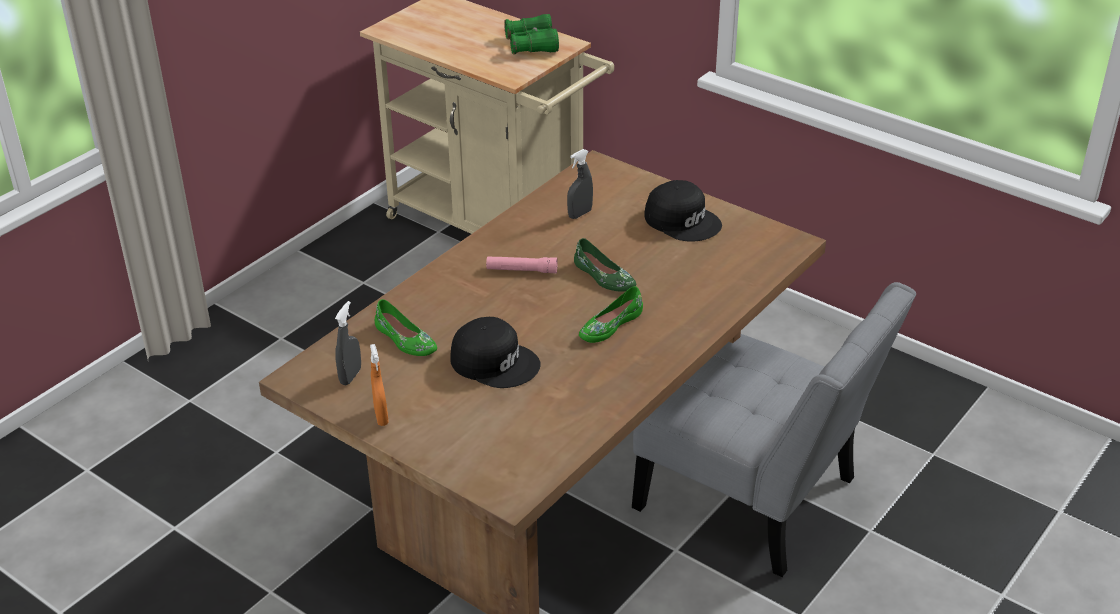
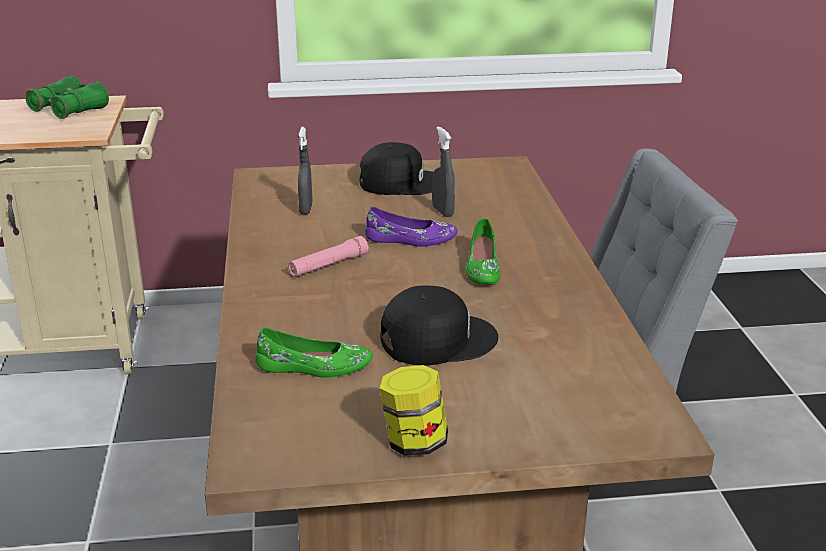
camera: 45 degrees left, 10 degrees down
(350, 376) = (312, 427): grey spray bottle -> grey spray bottle (442, 211)
(381, 416) = (414, 443): orange spray bottle -> jar
(603, 277) = (411, 240): green shoe -> purple shoe

